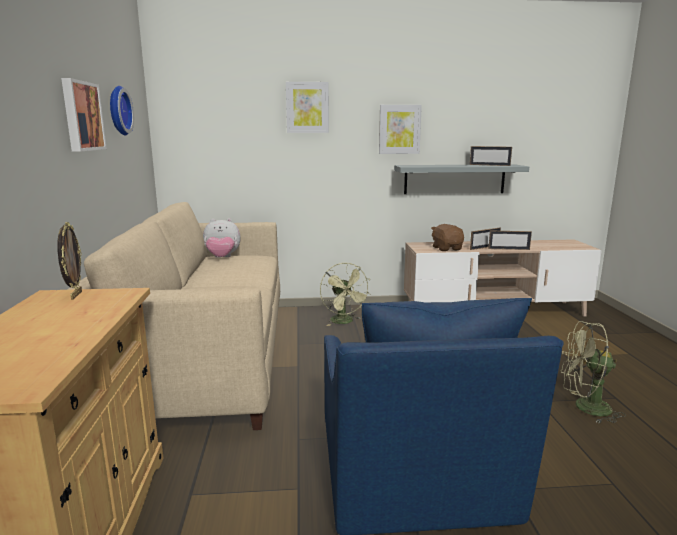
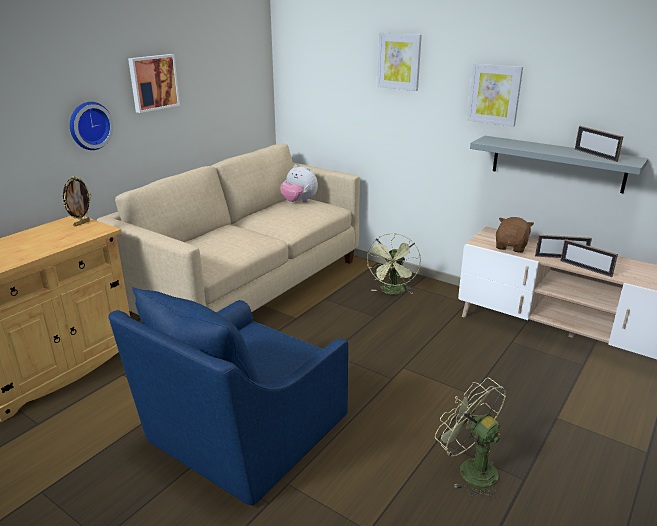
camera: 40 degrees right, 10 degrees up
(117, 110) = (211, 67): wall clock -> wall clock (89, 125)

